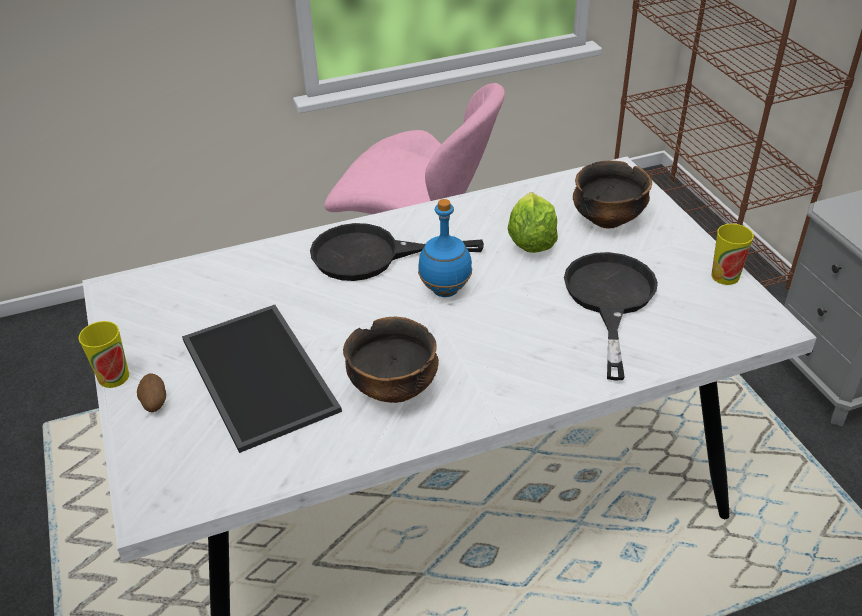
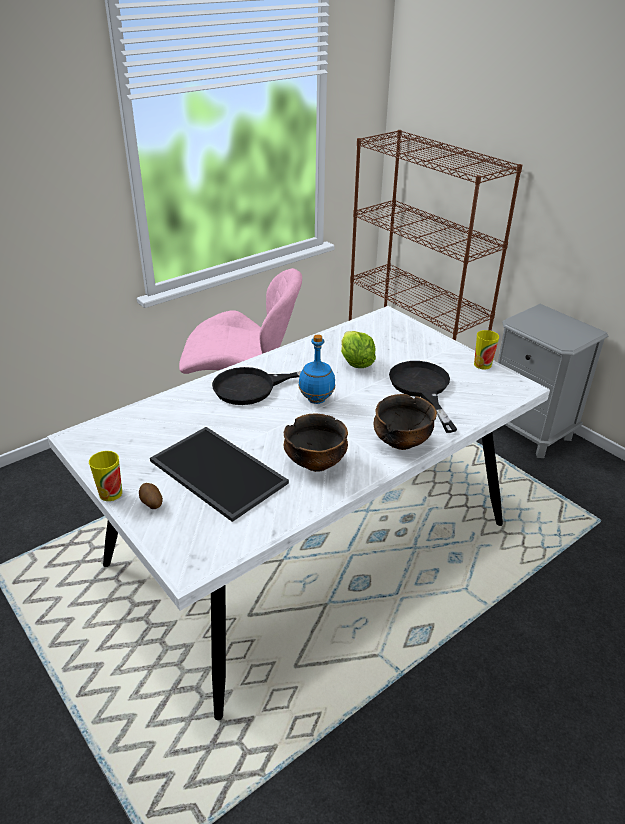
camera: 20 degrees left, 5 degrees down
(607, 220) = (396, 343): bowl -> bowl (401, 442)

